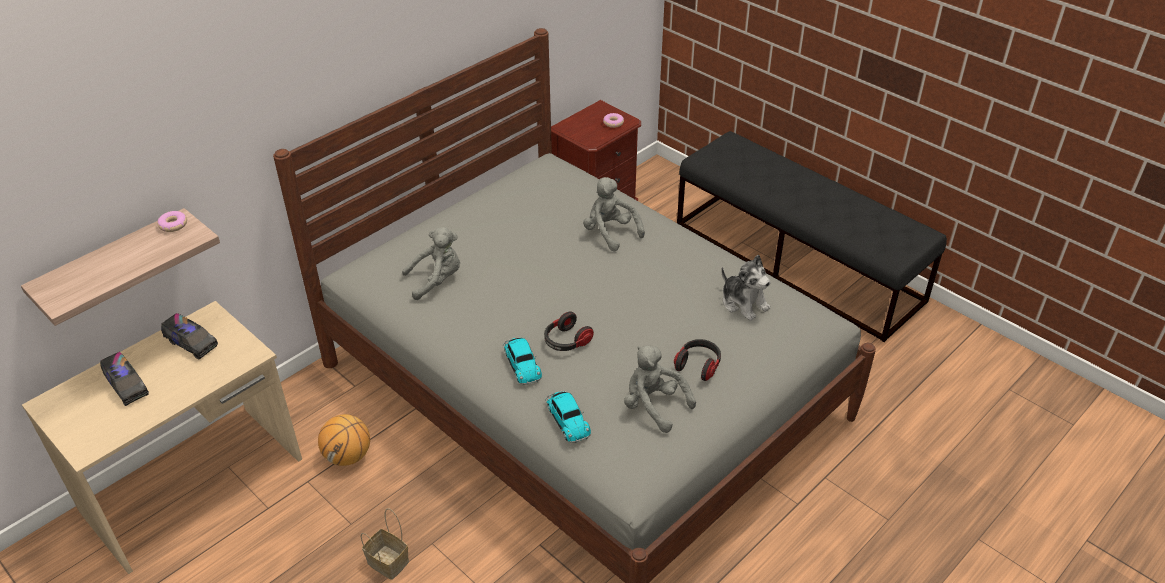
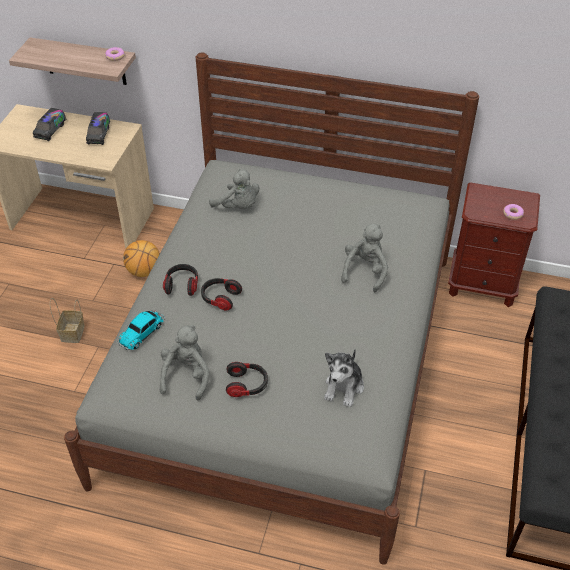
camera: 60 degrees right, 5 degrees up
(522, 363) = (182, 285): toy car -> headphones

